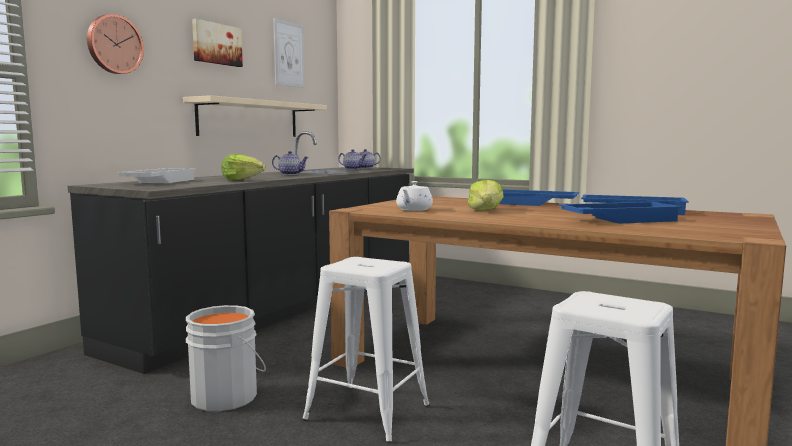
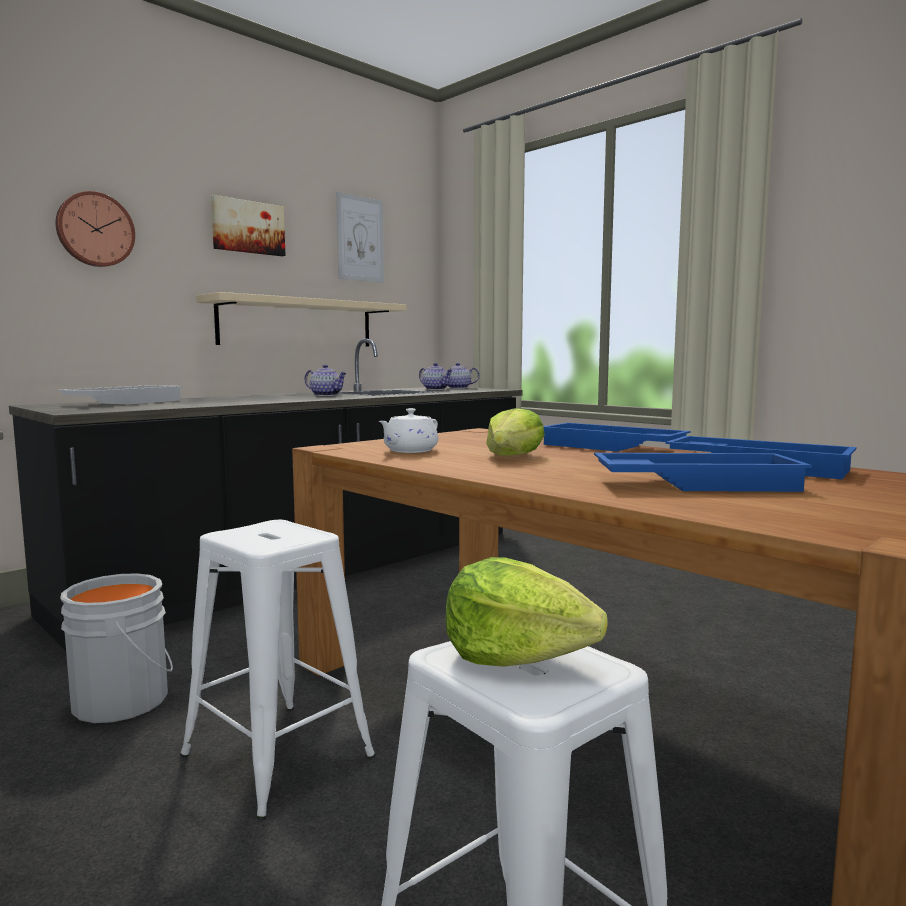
camera: 15 degrees right, 0 degrees up
(242, 179) = (234, 401): lettuce -> lettuce (516, 655)

